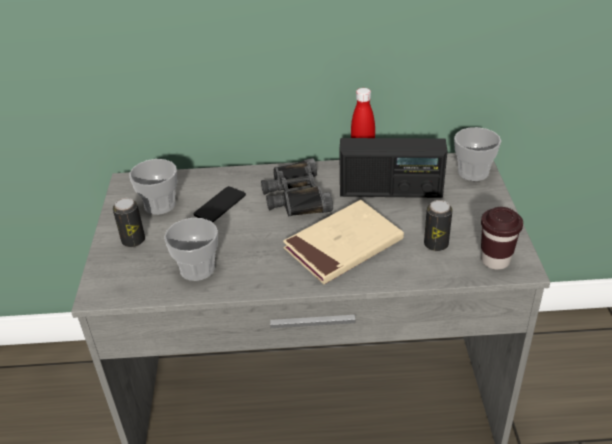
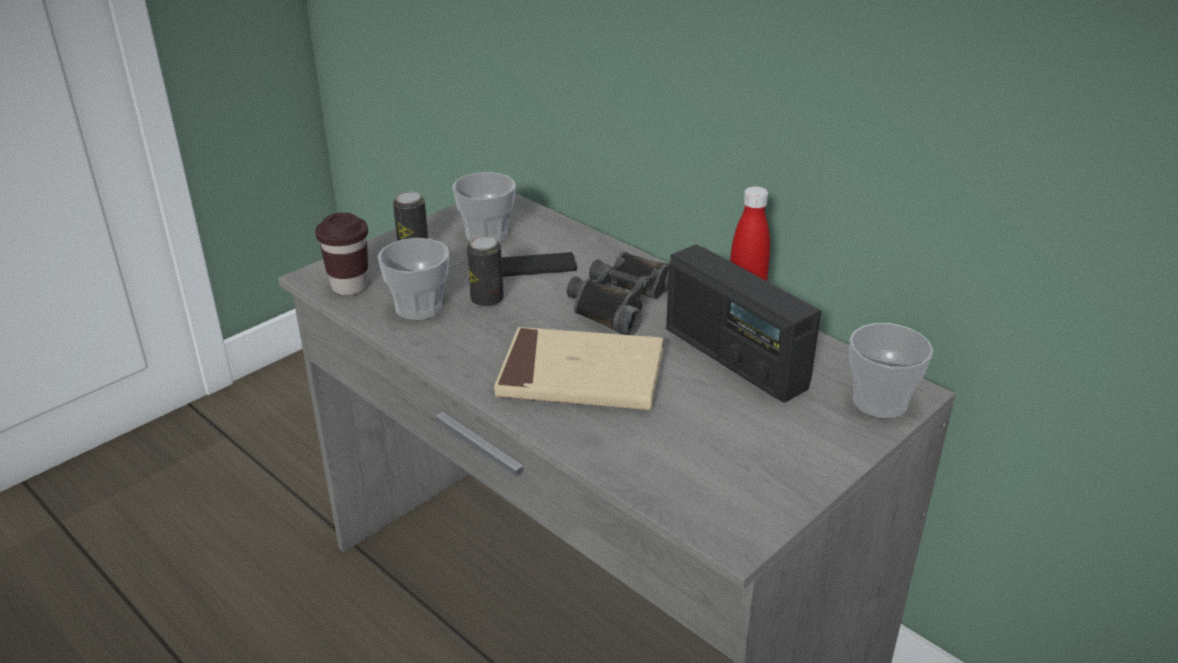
camera: 45 degrees right, 5 degrees down
(436, 244) = (680, 443): can -> can (487, 299)
(495, 261) = (717, 507): brown cup -> brown cup (350, 287)

